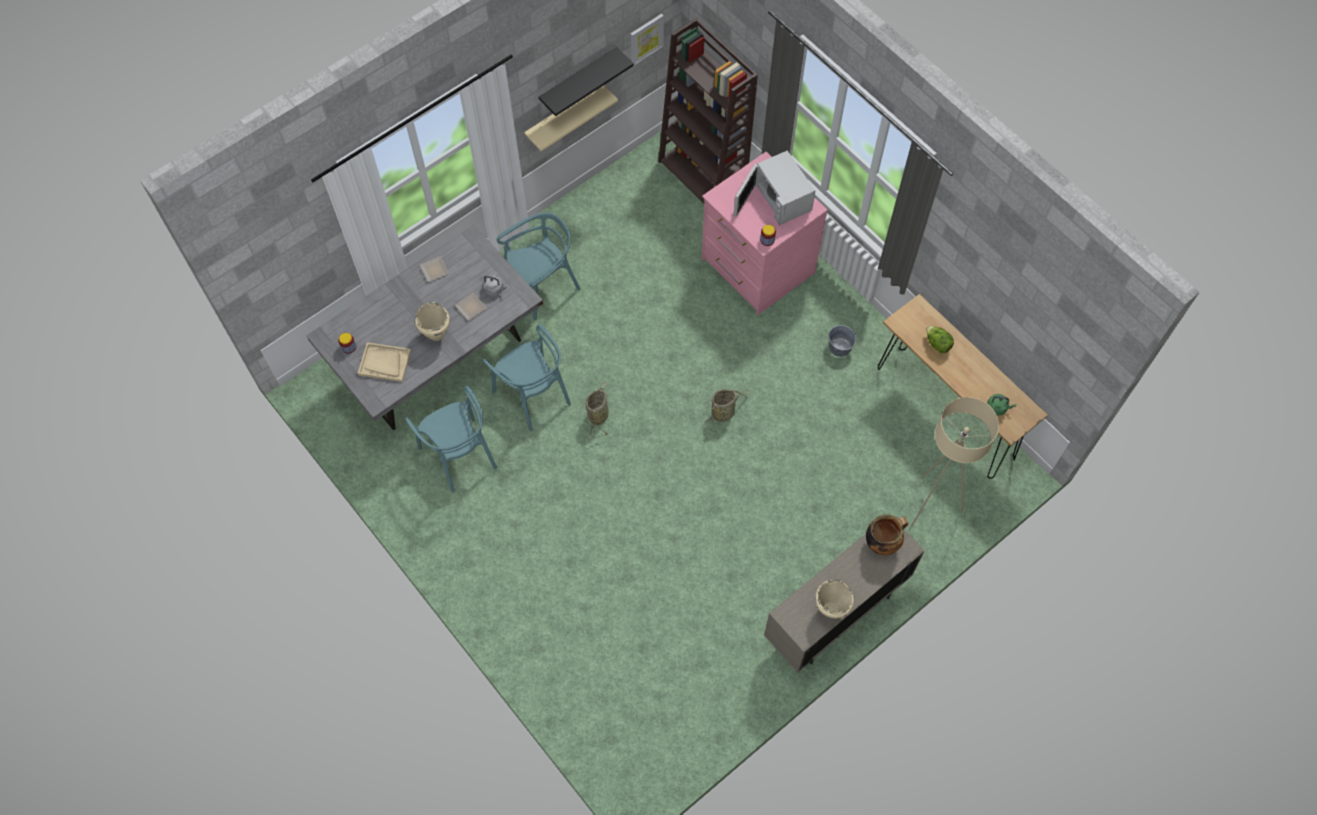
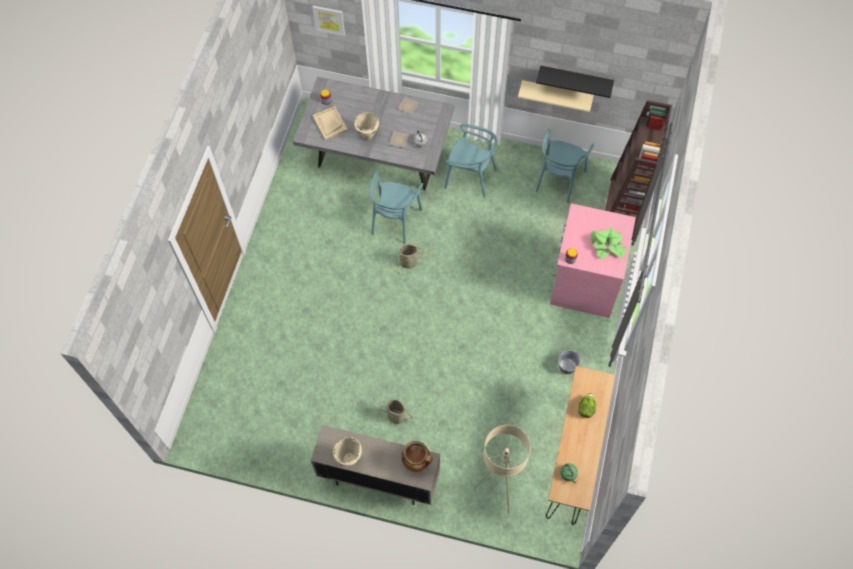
camera: 55 degrees right, 0 degrees up
(459, 455) = (328, 210): turquoise chair -> turquoise chair (559, 180)
(646, 39) = (640, 93): picture -> picture (329, 20)
(724, 413) = (466, 329): basket -> basket (397, 417)
(779, 198) = (607, 246): white microwave -> potted plant

